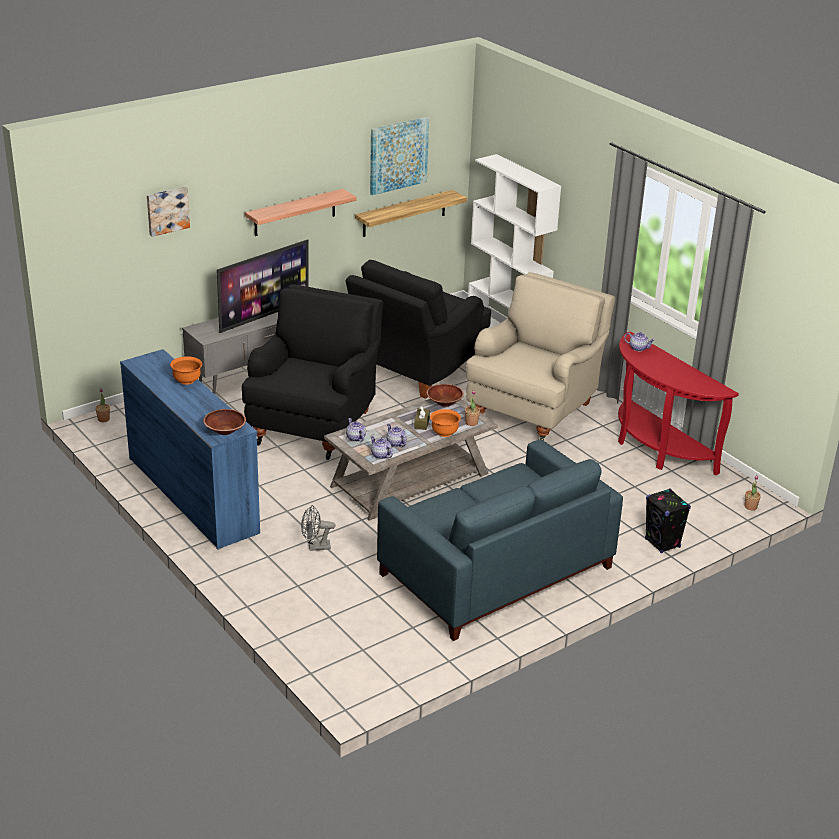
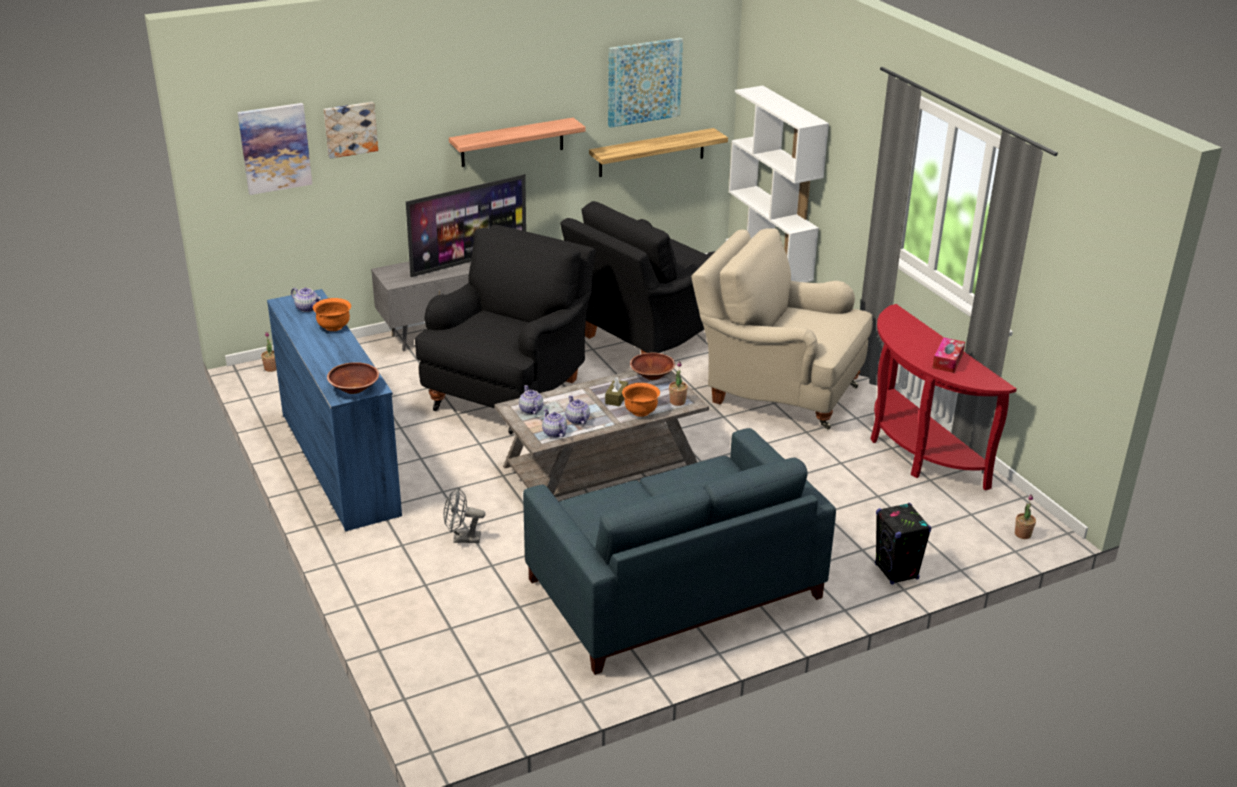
camera: 10 degrees right, 0 degrees up
(107, 231) = (275, 148): none -> picture
(534, 408) = (777, 391): beige armchair -> beige armchair turned 105 degrees counterclockwise
(638, 348) = (900, 325): teapot -> teapot (307, 308)
(682, 375) = (947, 361): none -> tissue box

